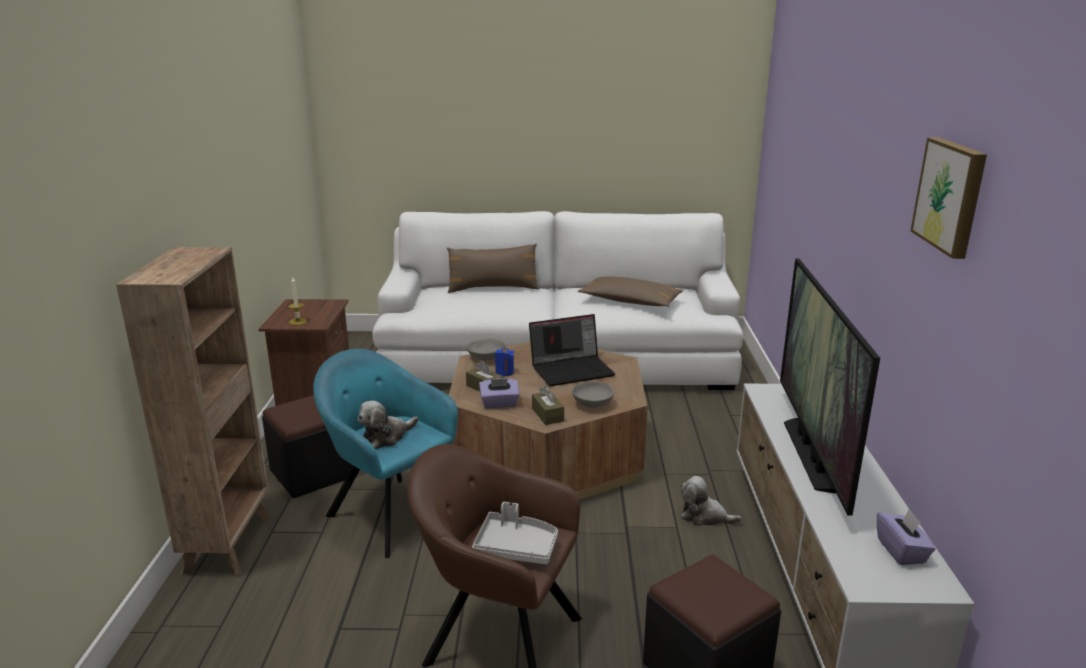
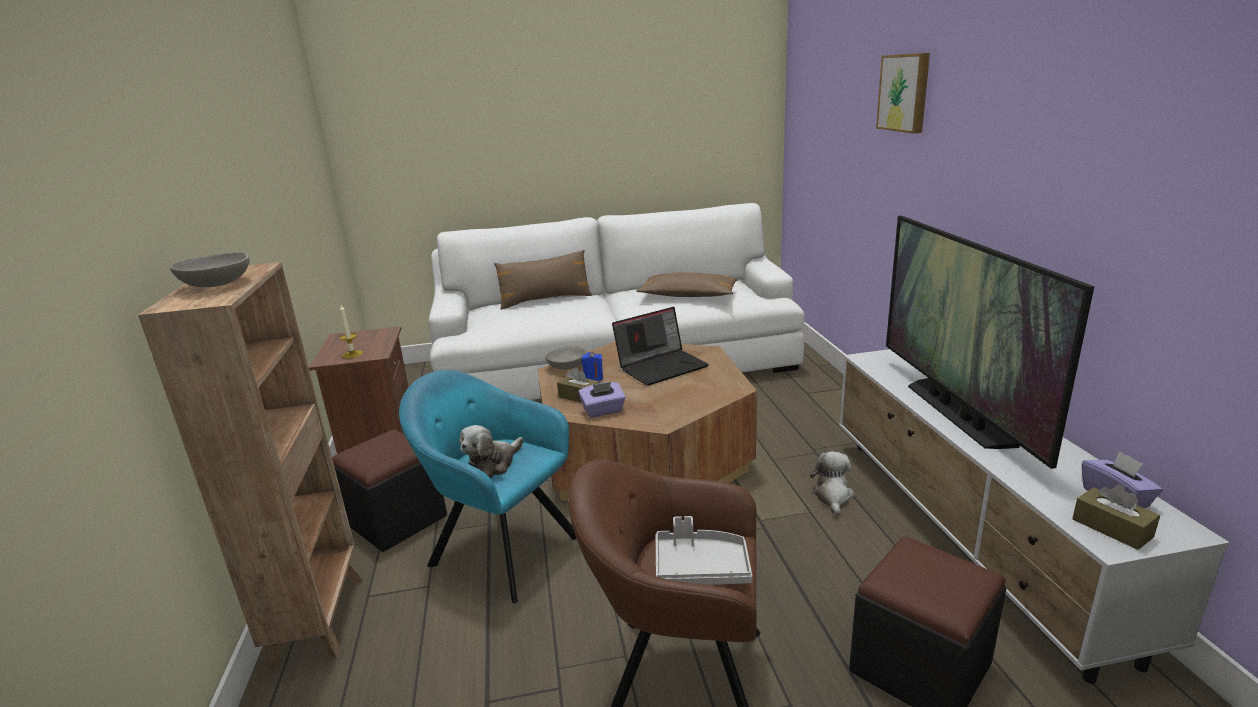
camera: 10 degrees left, 0 degrees up
(547, 415) = (660, 414): brown tissue box -> brown tissue box (1112, 528)
(592, 404) = (700, 397): grey bowl -> grey bowl (216, 285)
(704, 516) = (832, 496): plush toy -> plush toy turned 90 degrees clockwise
(951, 195) = (1116, 108): picture -> picture (905, 92)

